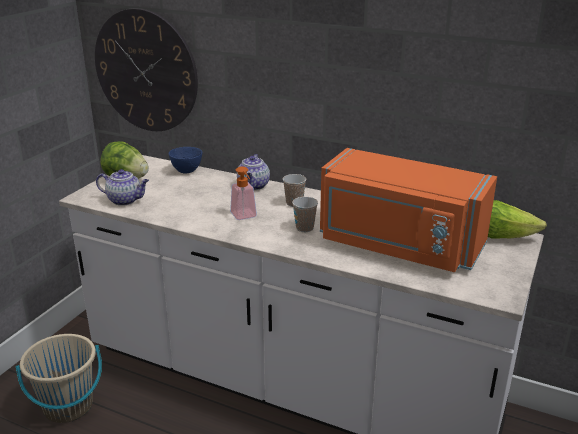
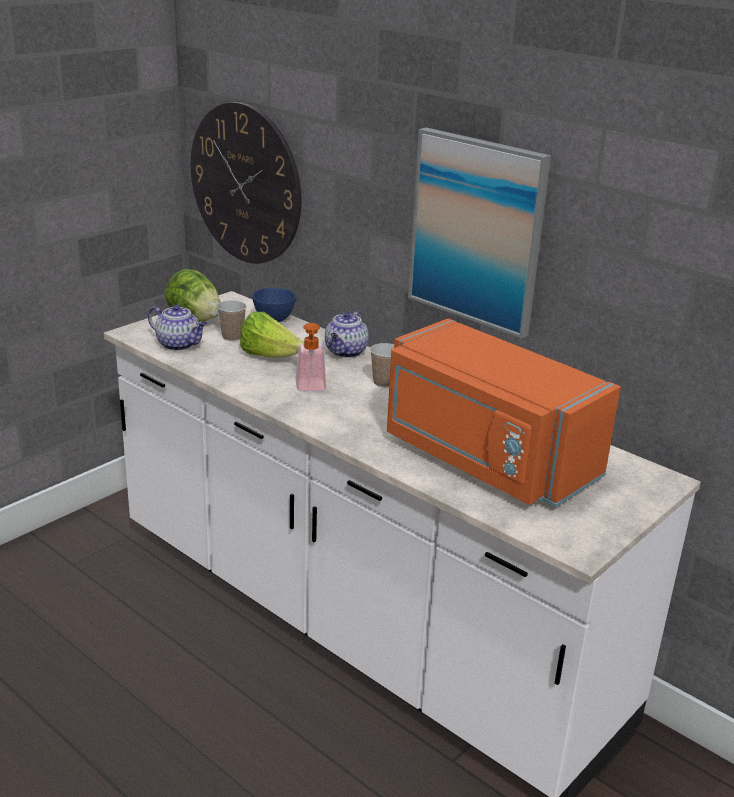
camera: 15 degrees right, 0 degrees up
(68, 406) = (79, 590): beige bucket -> none
(304, 228) = (377, 416): cup -> cup (232, 337)
(351, 81) = (477, 231): none -> picture
(504, 237) = (640, 474): lettuce -> lettuce (270, 356)

